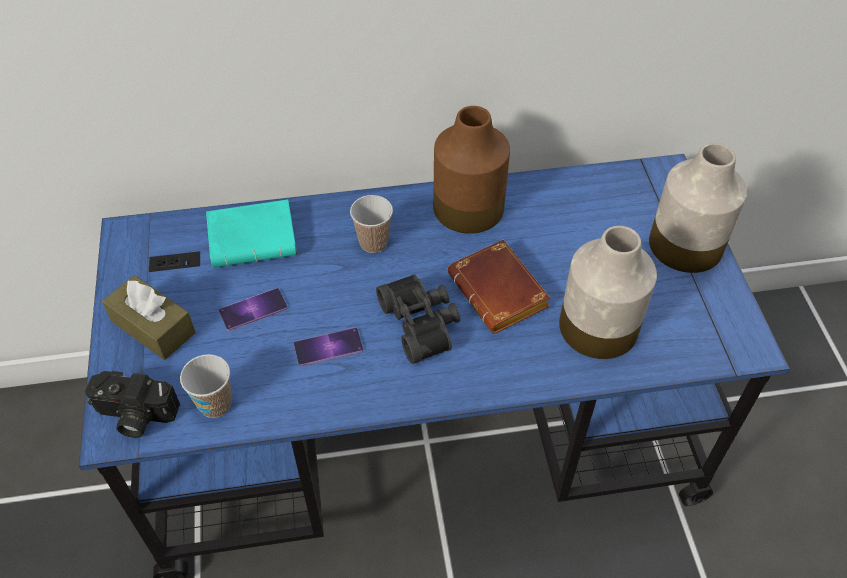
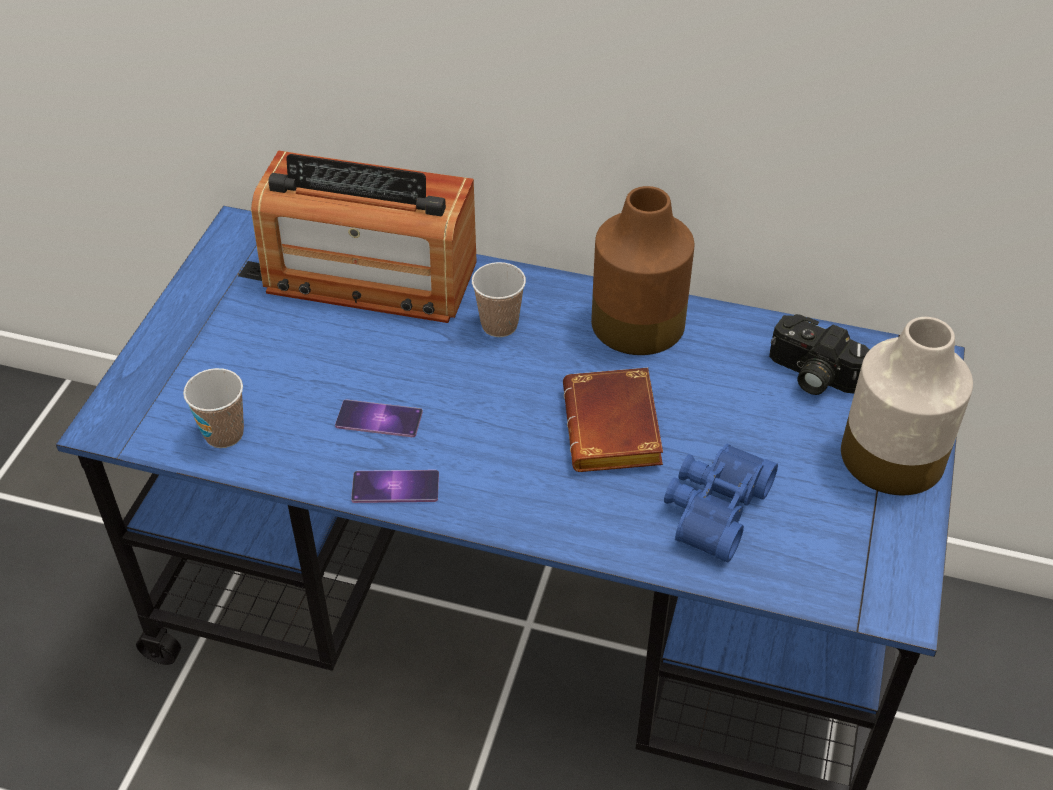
camera: 25 degrees right, 5 degrees down
(134, 416) = (136, 415): camera -> camera (810, 375)
(153, 327) = (208, 333): brown tissue box -> none
(253, 309) = (322, 351): phone -> phone (395, 487)
(255, 238) = (370, 277): turquoise book -> radio
(422, 323) = (500, 431): black binoculars -> none
(597, 325) = (712, 508): beige vase -> blue binoculars

